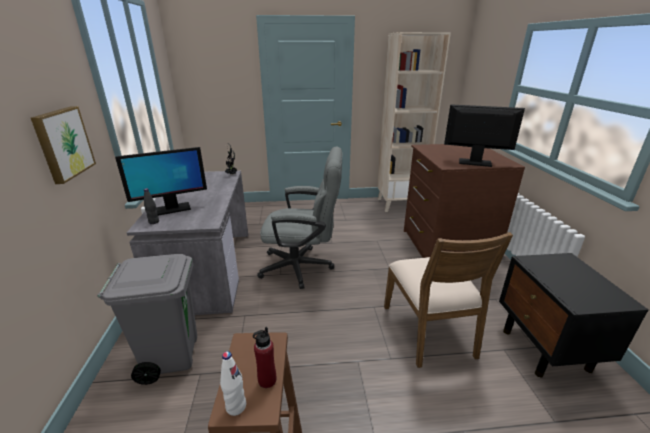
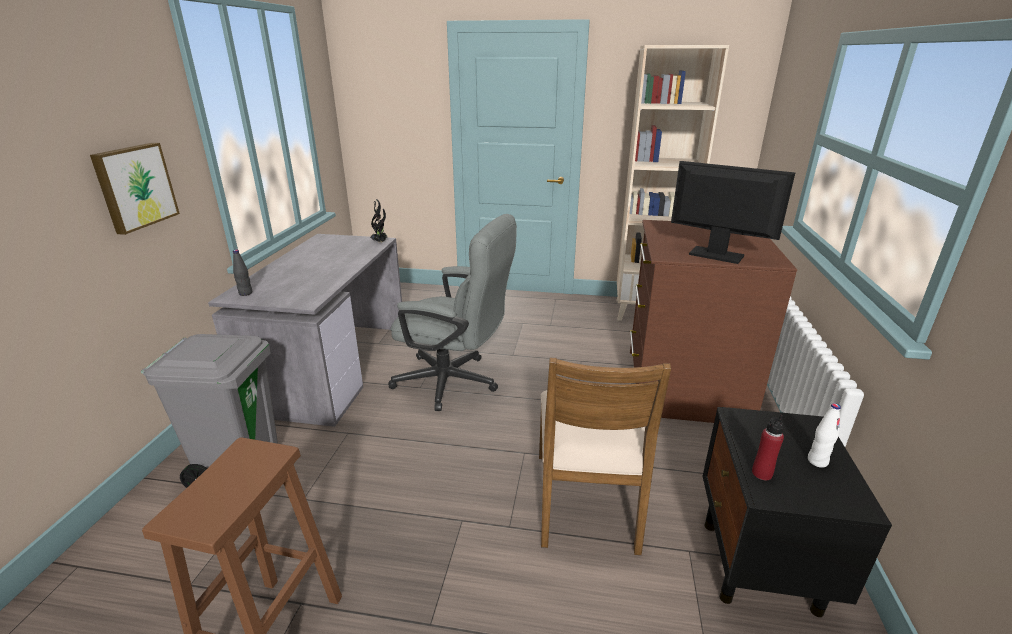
camera: 15 degrees right, 0 degrees up
(172, 209) = (276, 280): monitor -> none
(236, 406) = (183, 515): white bottle -> white bottle (817, 461)
(267, 380) = (236, 495): red bottle -> red bottle (761, 473)

